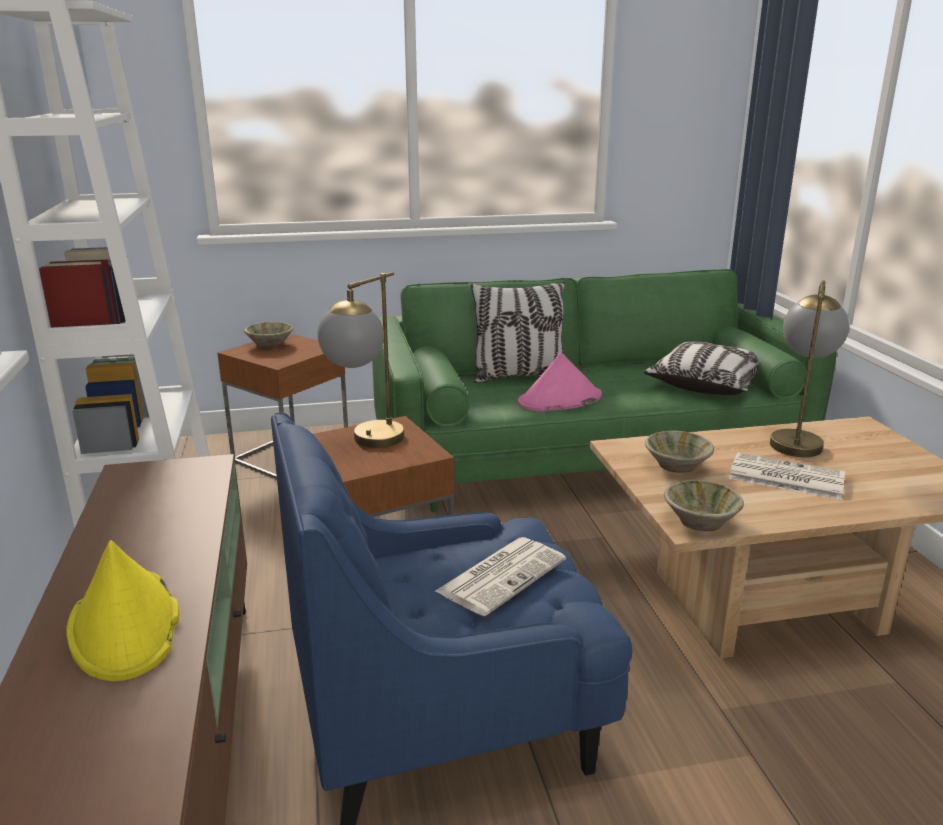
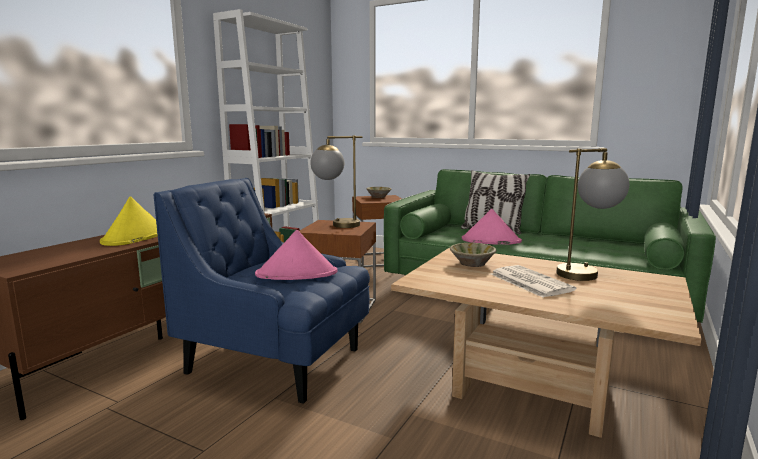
camera: 40 degrees right, 10 degrees down
(502, 575) = (297, 274): newspaper -> pink hat
(700, 520) = (427, 281): beige bowl -> none
(706, 384) = (610, 252): pillow -> none

